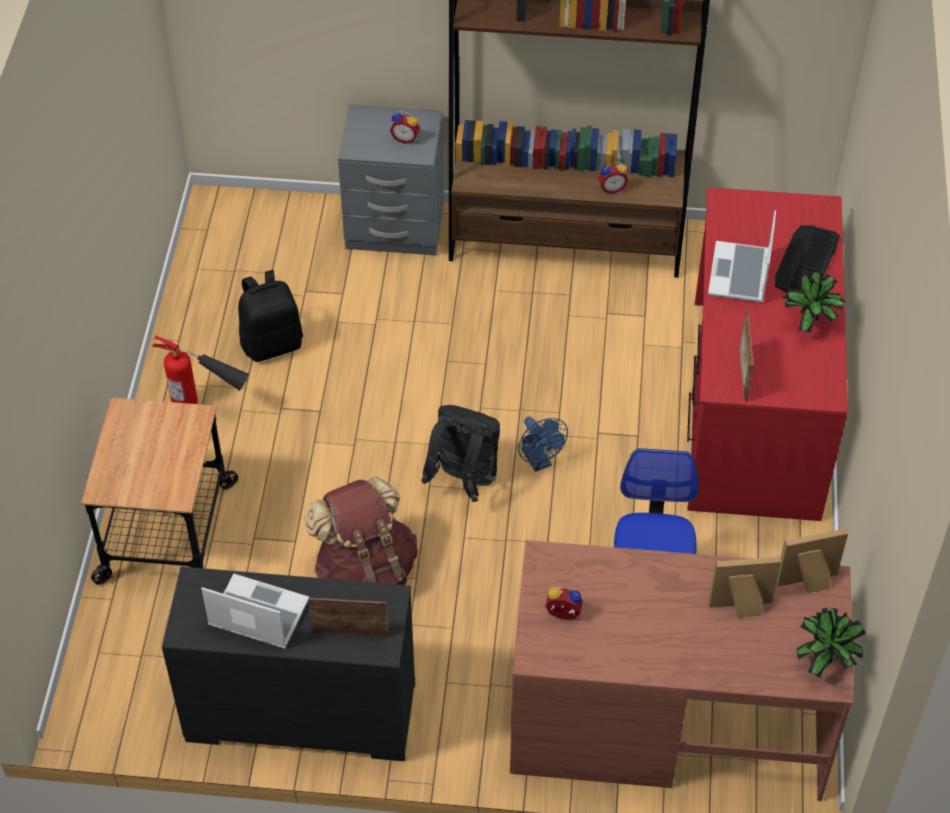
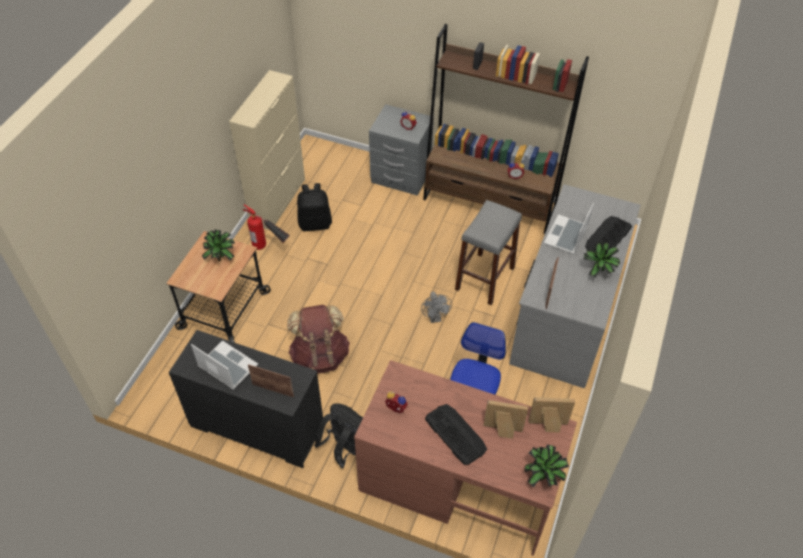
camera: 15 degrees right, 0 degrees up
(163, 439) = (222, 258): none -> potted plant
(189, 316) = (278, 200): none -> beige cabinet
(463, 480) = (390, 319): black backpack -> black backpack (344, 448)
(539, 461) = (435, 318): blue fan -> grey fan
(601, 376) = (485, 278): none -> grey stool
(670, 630) = (455, 434): none -> keyboard
(753, 407) = (565, 314): red desk -> grey desk

